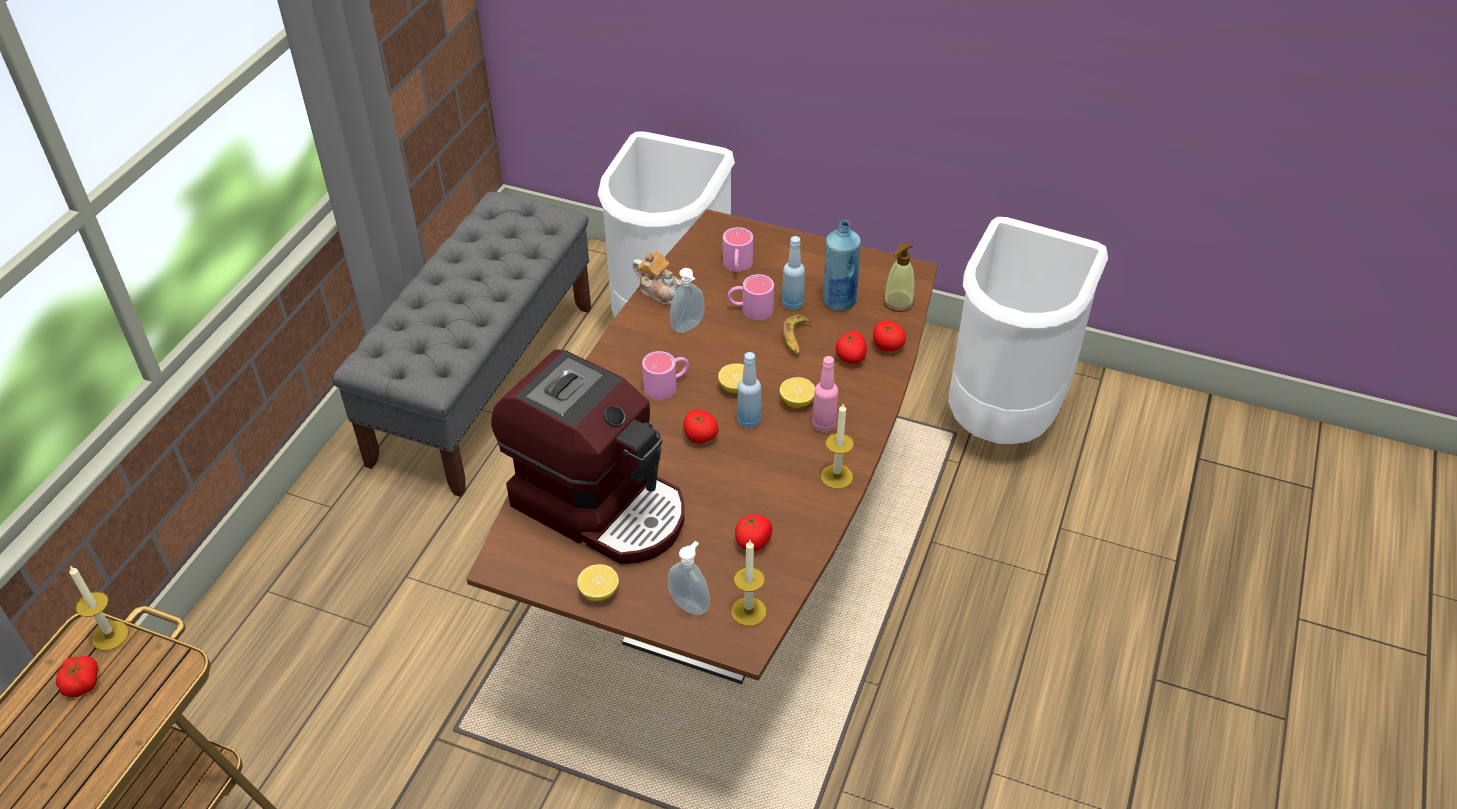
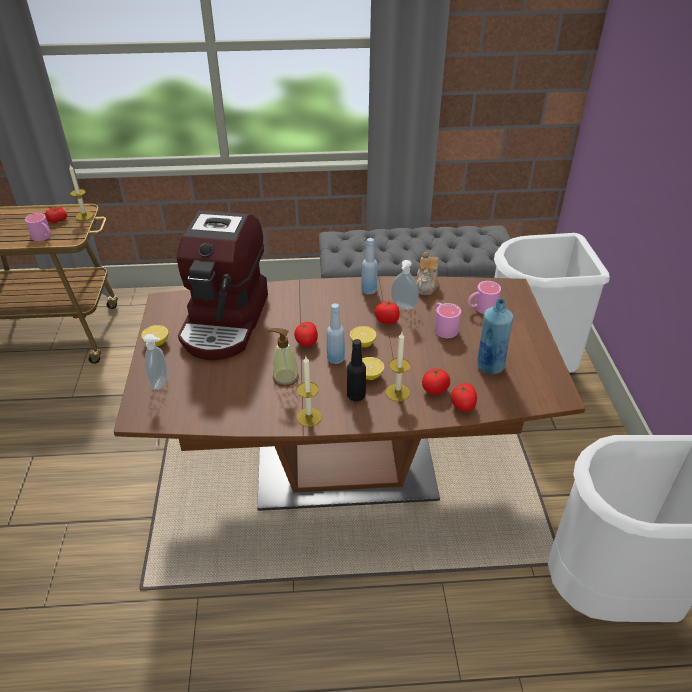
camera: 65 degrees right, 5 degrees down
(667, 385) = (343, 314): pink mug -> pink mug (44, 237)
(748, 611) = (165, 410): candle -> candle (397, 392)
(753, 542) = (226, 394): tomato -> tomato (387, 320)
(792, 304) = (466, 344): blue bottle -> blue bottle (369, 290)
(796, 339) = (432, 357): banana -> none
(824, 425) = (356, 396): pink bottle -> black bottle
(898, 302) = (517, 397): soap dispenser -> soap dispenser (285, 377)

